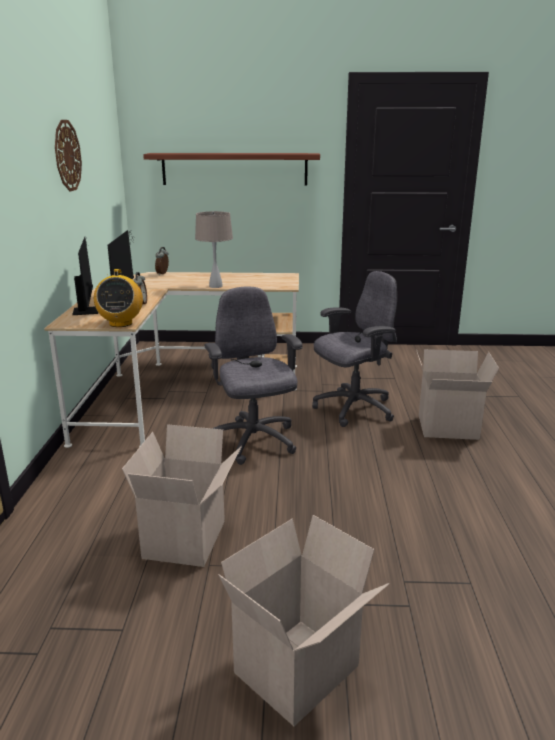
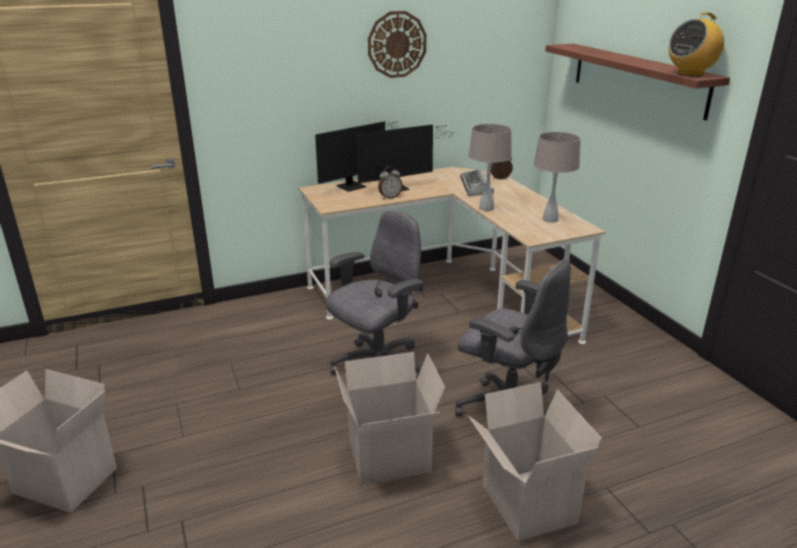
camera: 65 degrees right, 5 degrees up
(120, 323) = (329, 205): radio -> radio (690, 74)
(168, 281) = (476, 187): none -> keyboard
(187, 540) = (204, 383): cardboard box -> cardboard box (388, 459)
(262, 278) = (550, 219): none -> beige table lamp

